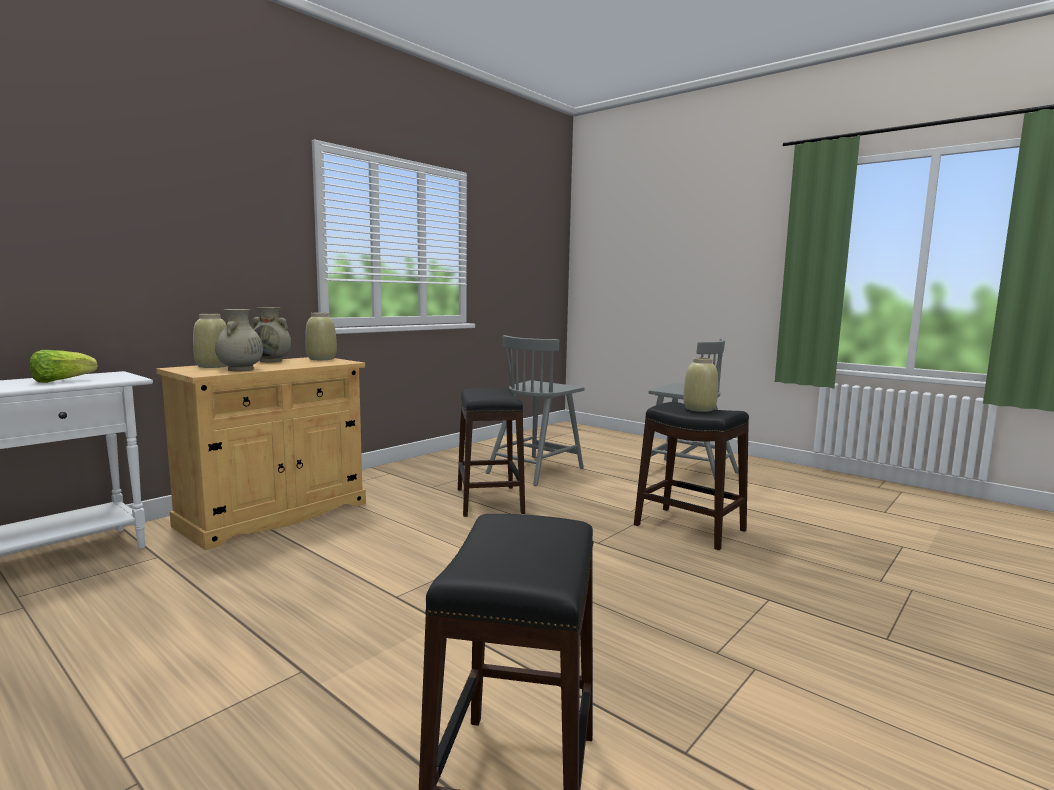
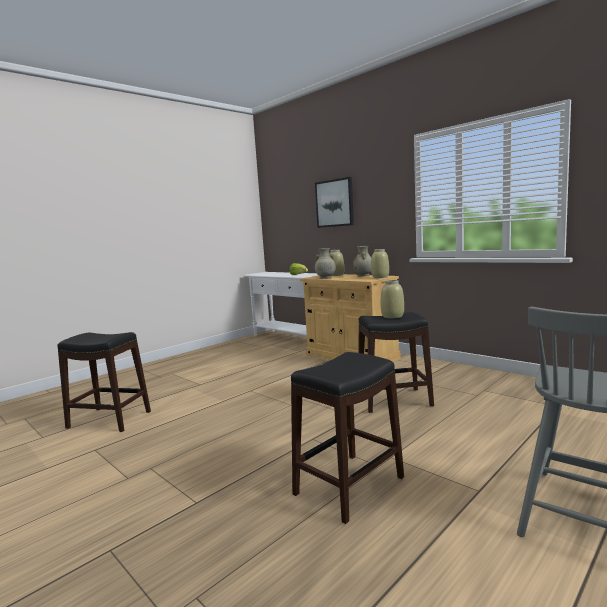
camera: 95 degrees right, 0 degrees up
(131, 211) = (335, 203): none -> picture
(536, 470) = (497, 413): grey chair -> none
(699, 409) = (340, 365): beige vase -> beige vase (392, 316)

